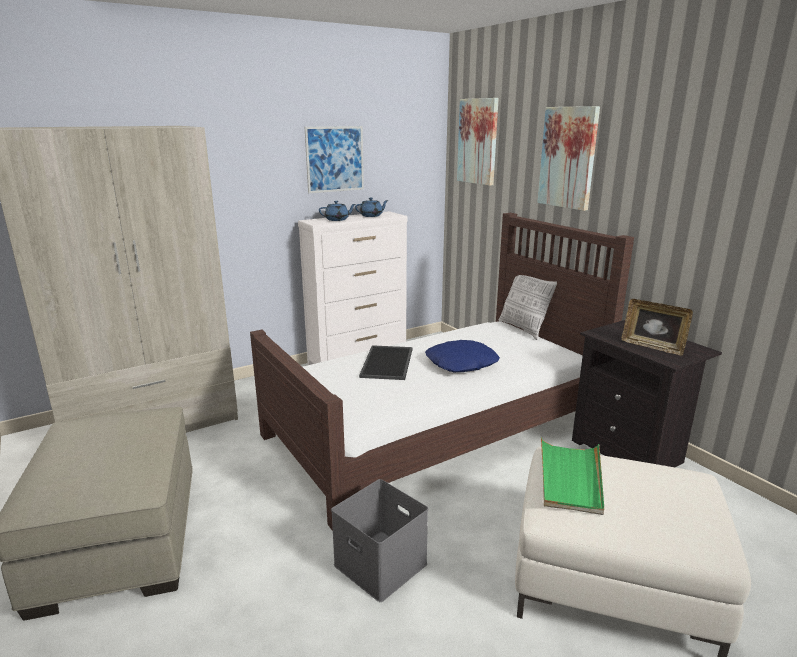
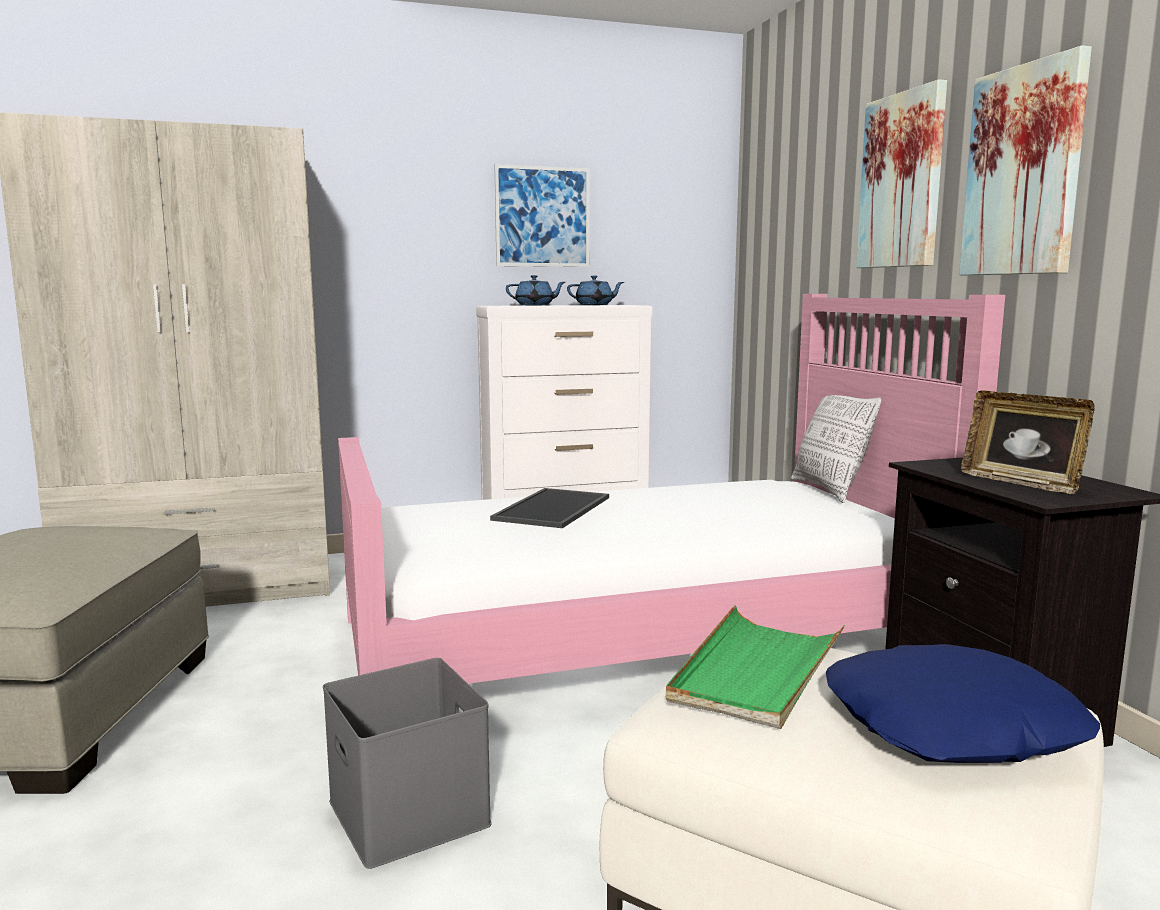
camera: 15 degrees right, 10 degrees down
(438, 427) = (642, 637): brown bed -> pink bed
(462, 363) = (678, 518): blue pillow -> blue pillow (952, 727)
(478, 141) = (777, 189): picture -> picture (1024, 171)

